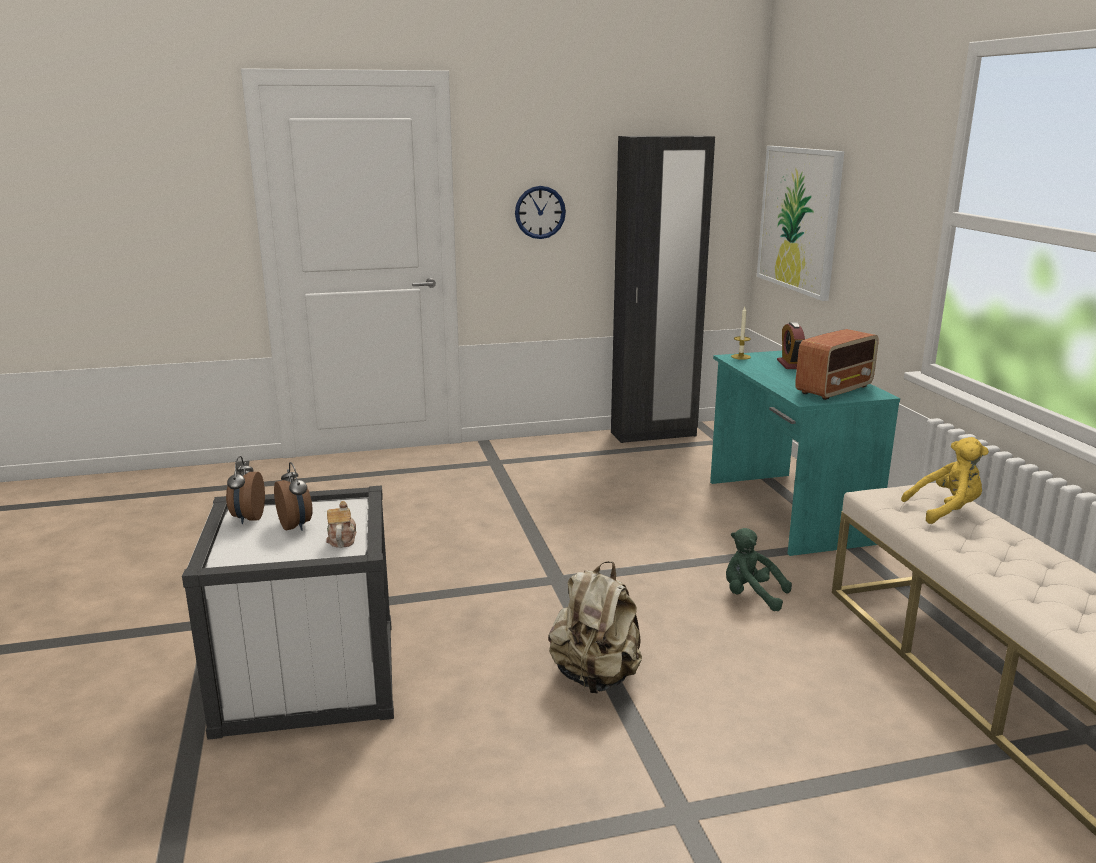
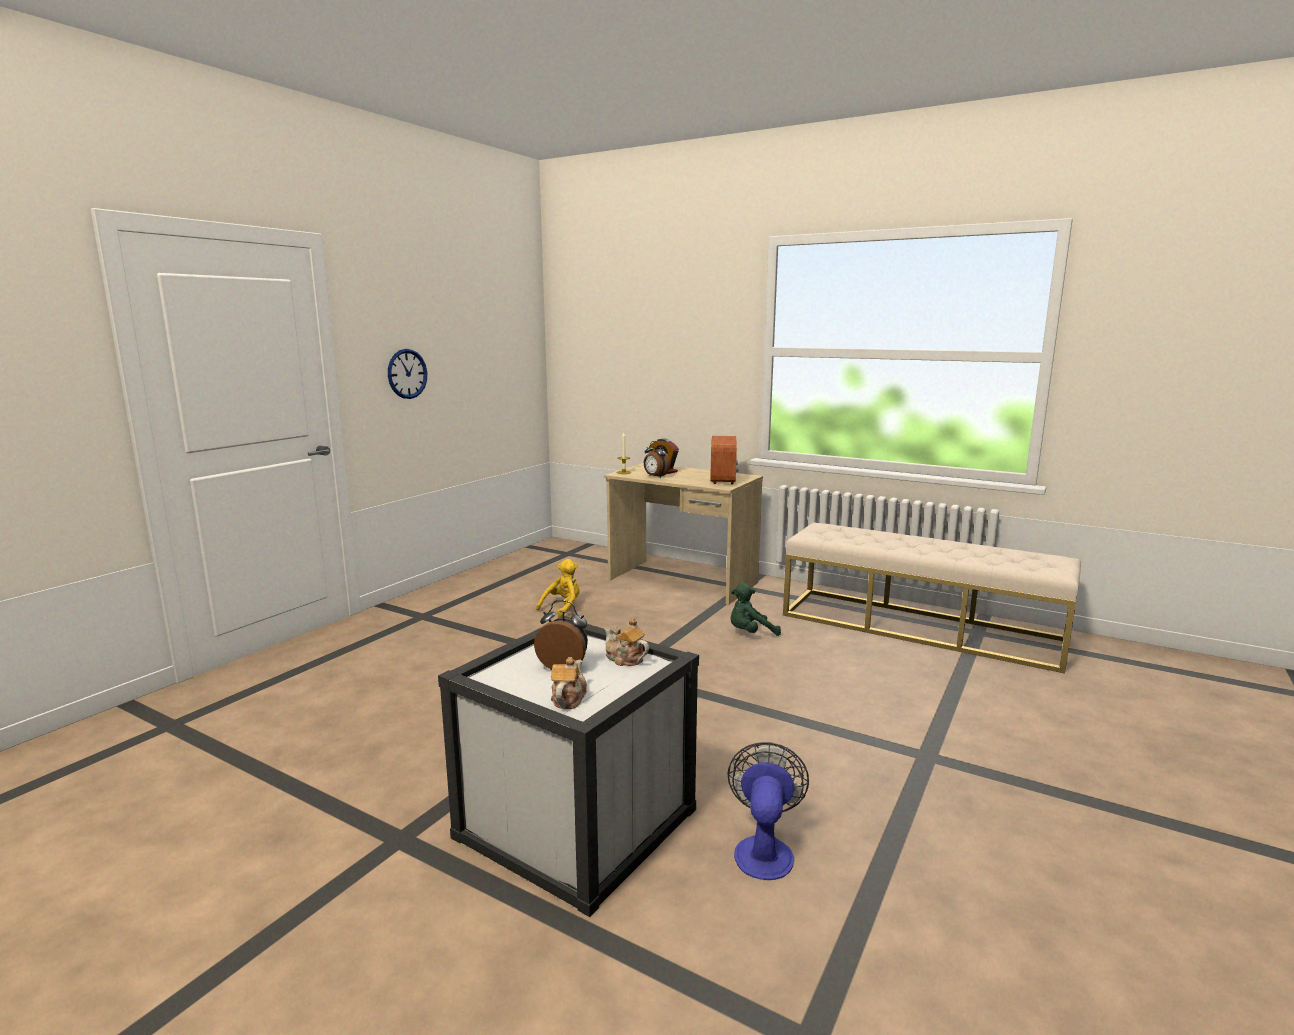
camera: 45 degrees left, 5 degrees down
(242, 550) = (568, 699): none -> teapot
(247, 518) = (506, 679): alarm clock -> alarm clock (655, 477)
(379, 780) = (764, 849): none -> fan
(596, 677) = (760, 715): beige backpack -> none
(653, 434) = (513, 562): black wardrobe -> none
(786, 511) = (682, 582): turquoise desk -> beige desk
(799, 219) = (605, 368): picture -> none
(946, 510) = (848, 533): yellow plush toy -> yellow plush toy (562, 608)

